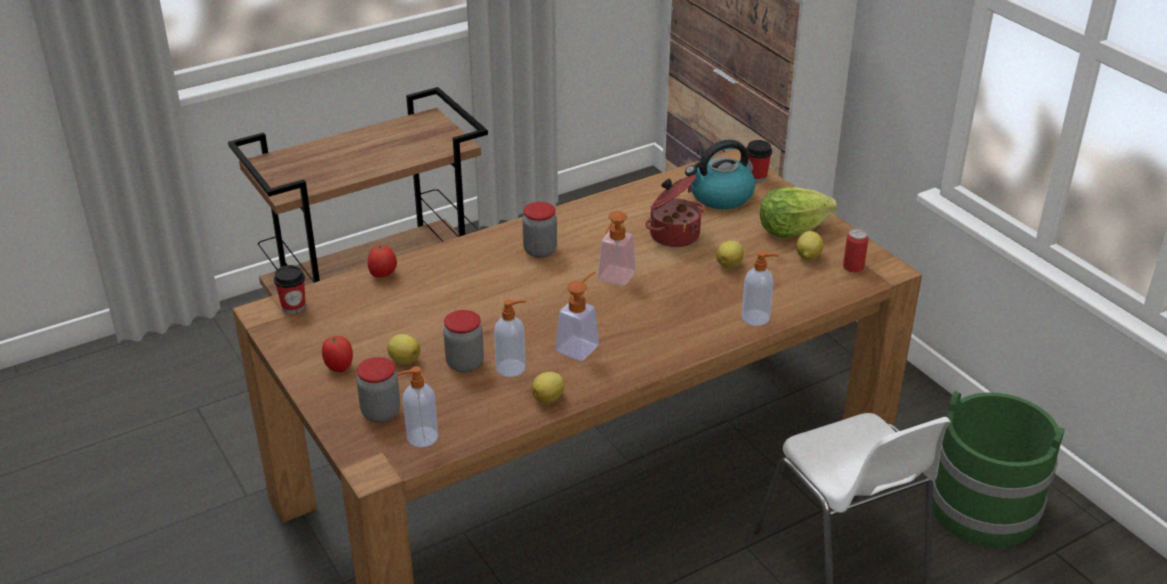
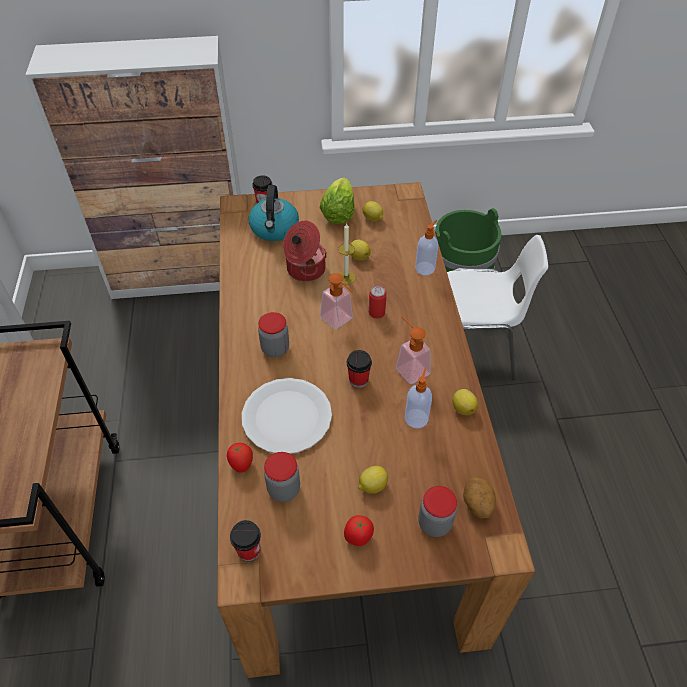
camera: 65 degrees left, 15 degrees up
(421, 437) = (476, 504): soap dispenser -> potato
(456, 284) = (287, 417): none -> white plate
(465, 363) = (397, 445): jar -> jar (284, 489)
(537, 315) = (358, 380): none -> cup
(686, 265) = (346, 277): none -> candle
(853, 267) = (396, 205): can -> can (376, 313)

